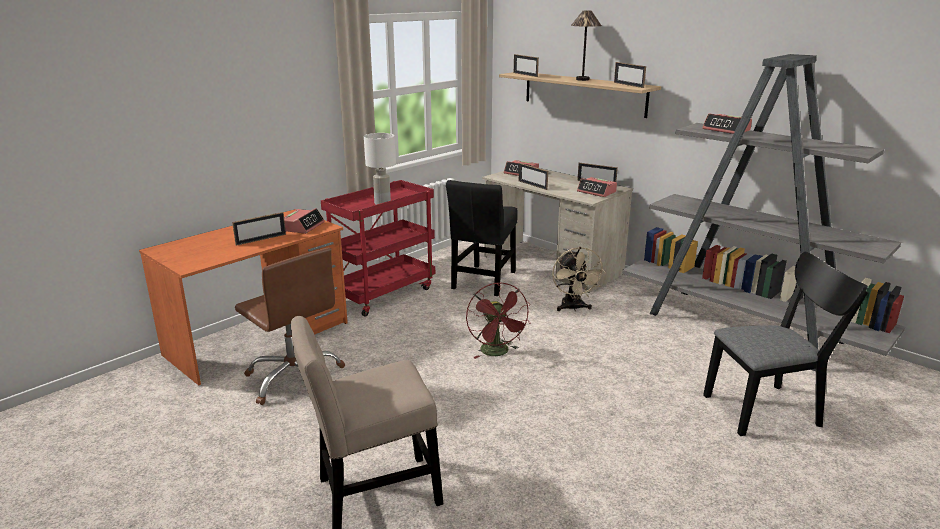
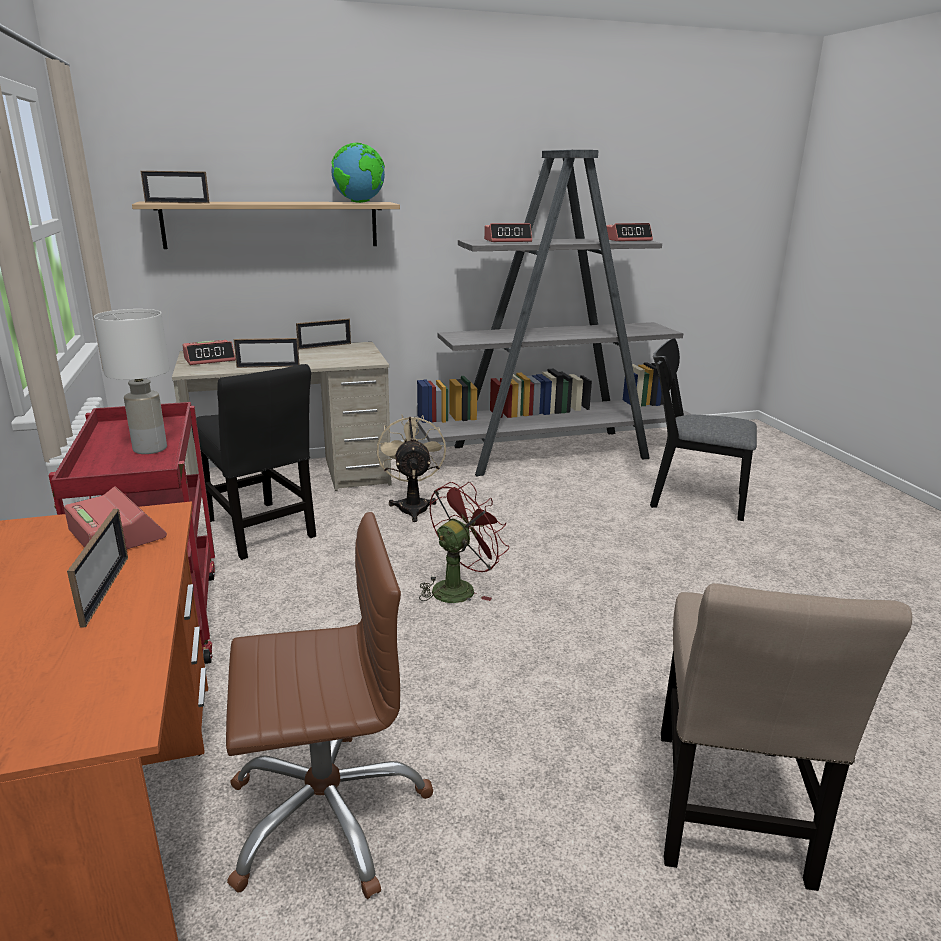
camera: 60 degrees left, 0 degrees up
(497, 353) = (459, 587): red fan -> red fan turned 60 degrees counterclockwise
(573, 308) = (412, 506): beige fan -> beige fan turned 120 degrees counterclockwise
(583, 79) = (281, 202): table lamp -> none
(596, 192) = (354, 353): alarm clock -> alarm clock (626, 240)
(628, 85) = (360, 202): picture frame -> globe
(768, 409) = (689, 498): black chair -> black chair turned 90 degrees counterclockwise

